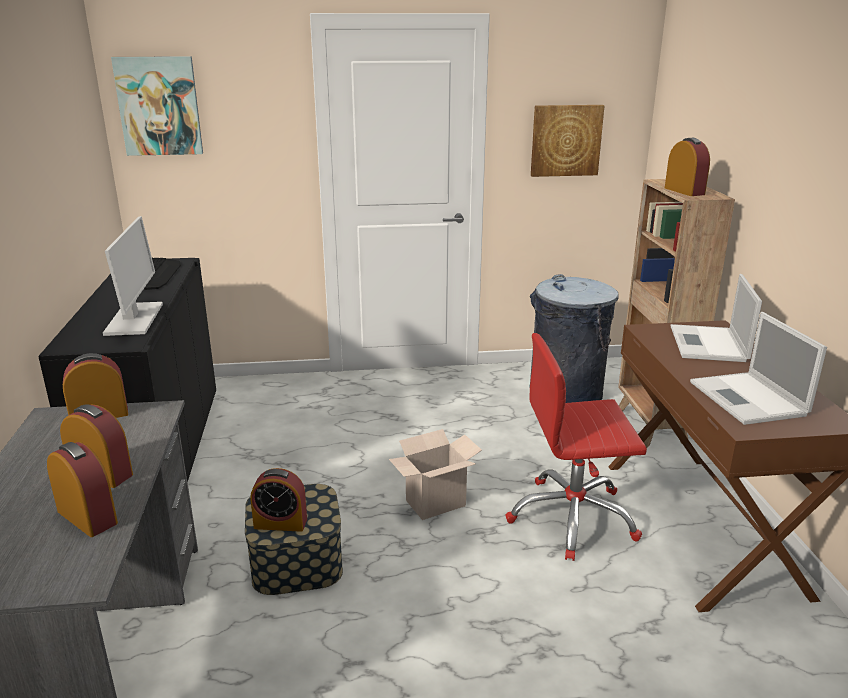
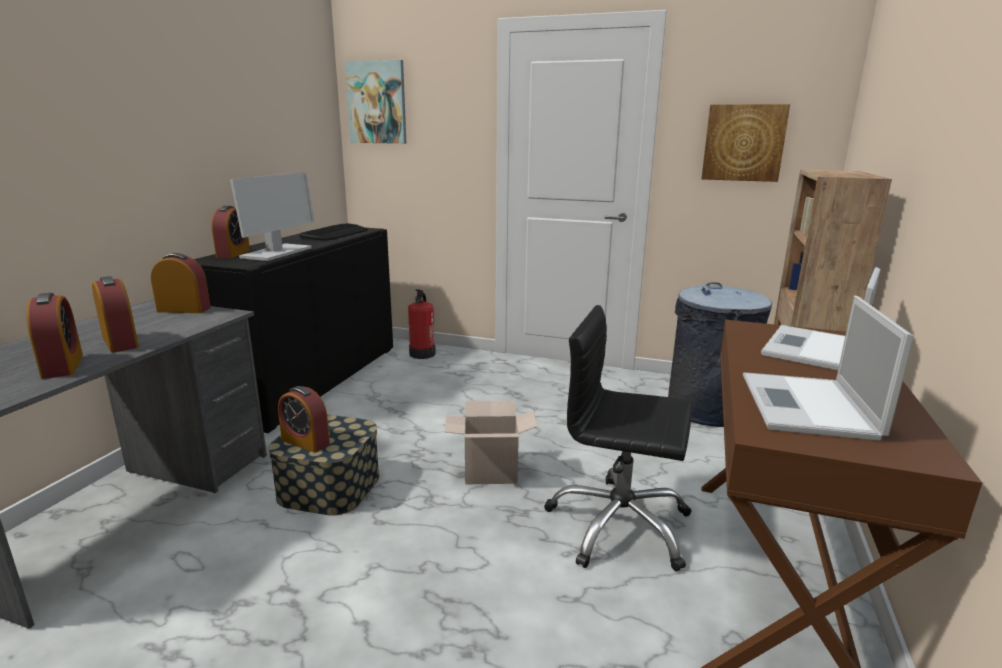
camera: 25 degrees right, 5 degrees down
(254, 390) = (422, 354): none -> fire extinguisher
(572, 518) = (619, 525): red office chair -> black office chair
(684, 191) = (832, 173): alarm clock -> alarm clock (233, 254)

